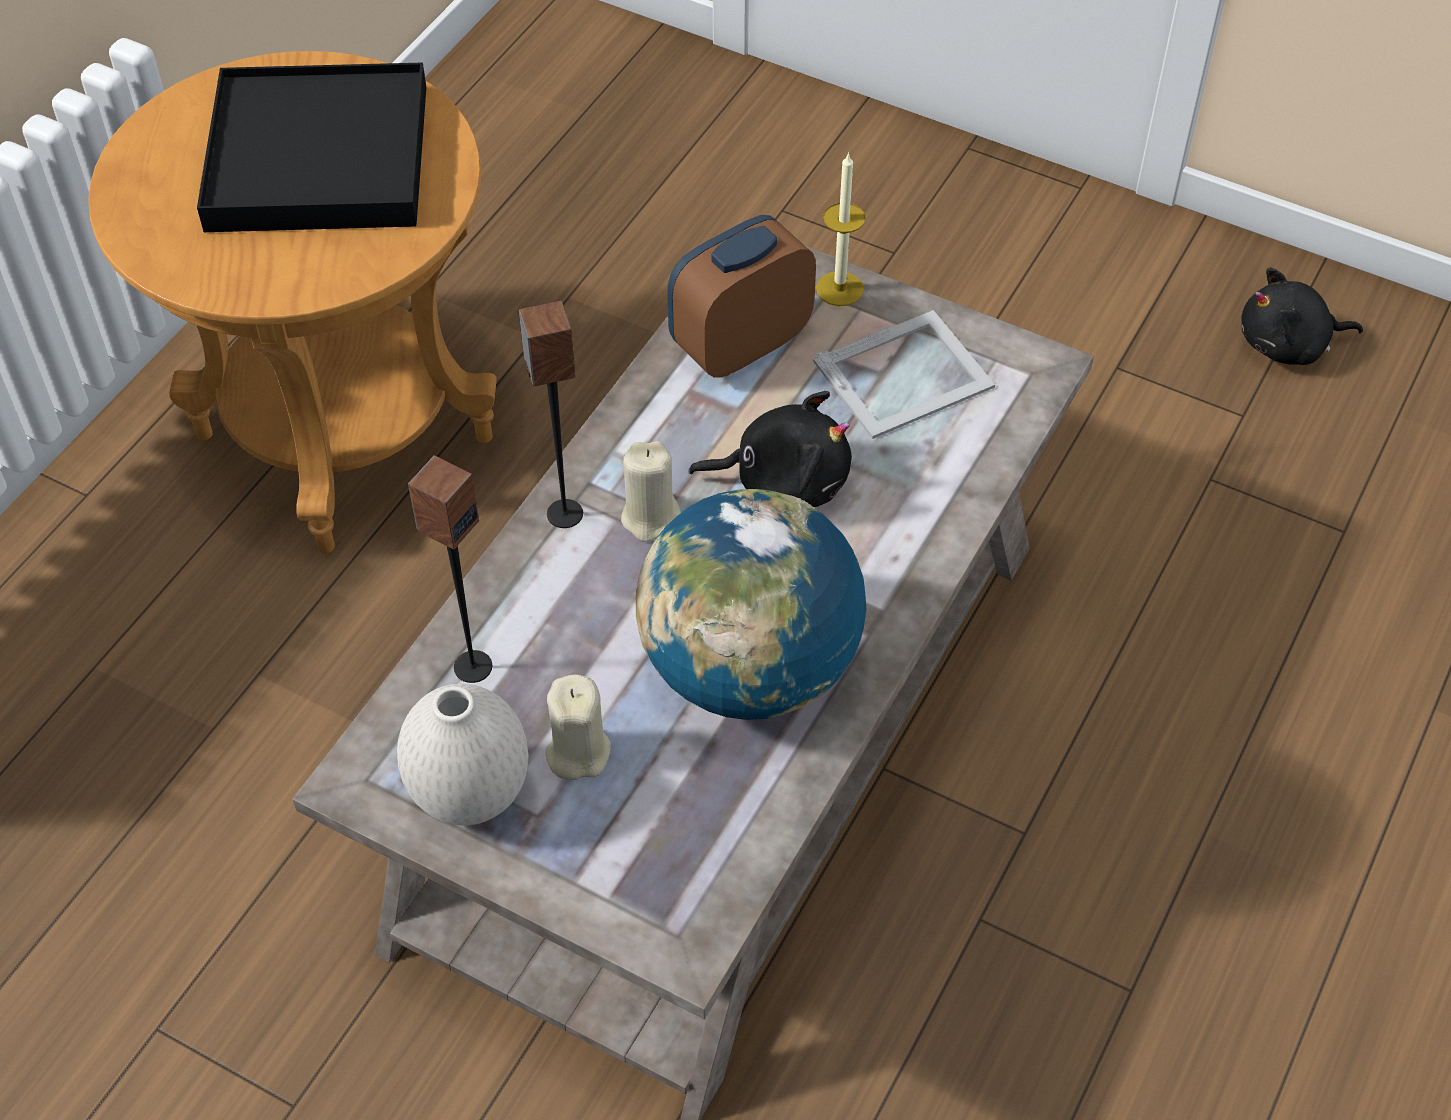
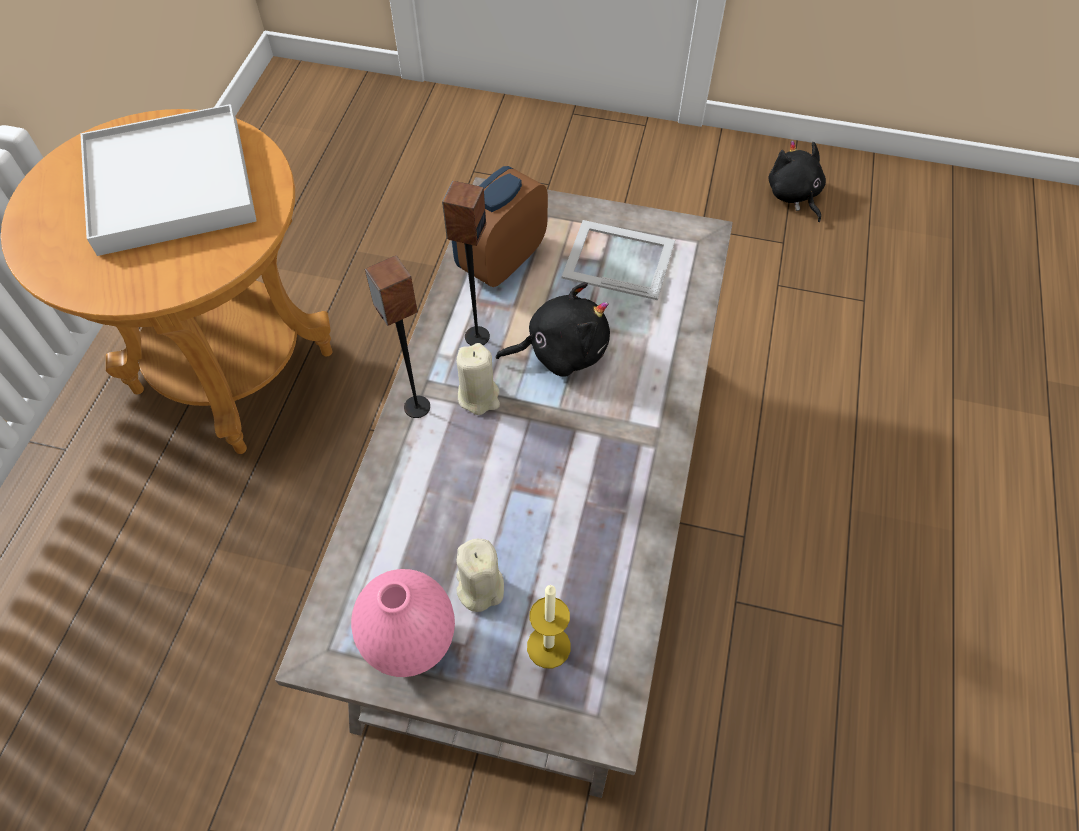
camera: 15 degrees left, 5 degrees up
(317, 157) = (170, 185): black tray -> white tray
(472, 666) = (383, 538): speaker -> speaker (476, 336)
(472, 797) = (412, 643): white vase -> pink vase
(749, 669) = (582, 493): globe -> none
(839, 288) = (555, 209): candle -> candle (548, 646)
(906, 374) = (617, 258): picture frame -> picture frame turned 120 degrees counterclockwise
(1288, 345) = (794, 195): black plush toy -> black plush toy turned 90 degrees clockwise

